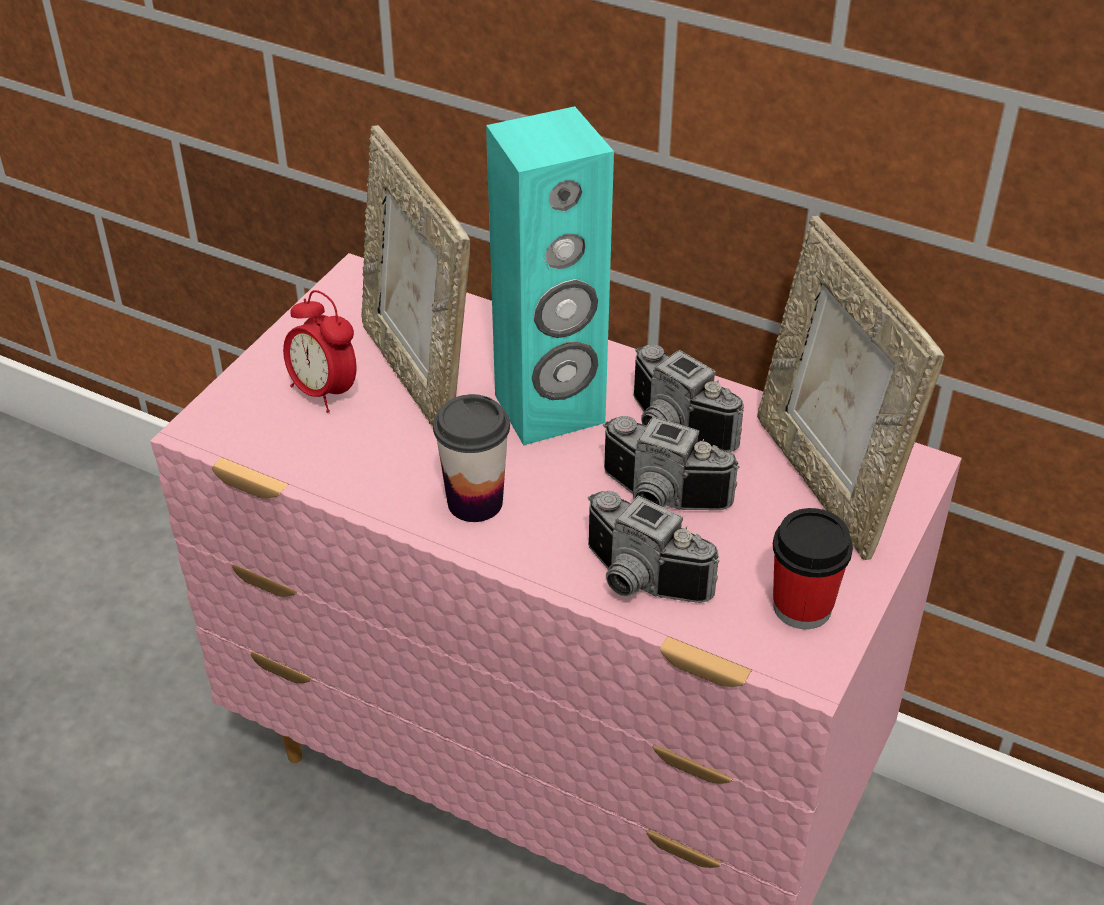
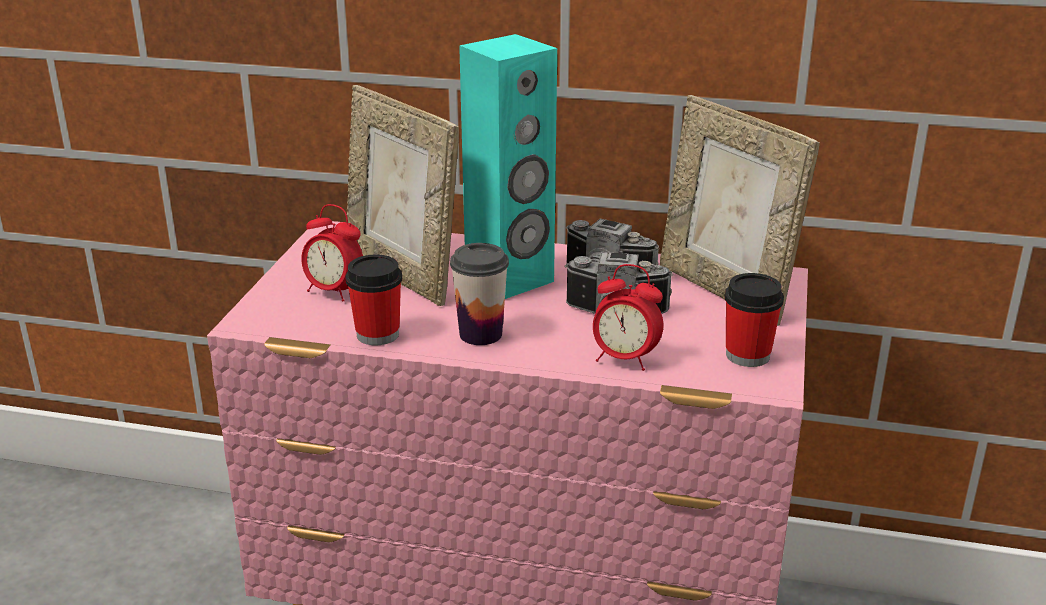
camera: 15 degrees left, 15 degrees down
(349, 478) = (377, 334): none -> cup
(638, 582) = (624, 359): camera -> alarm clock

